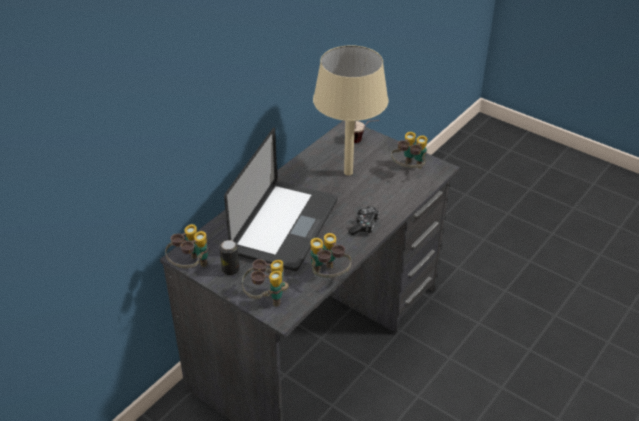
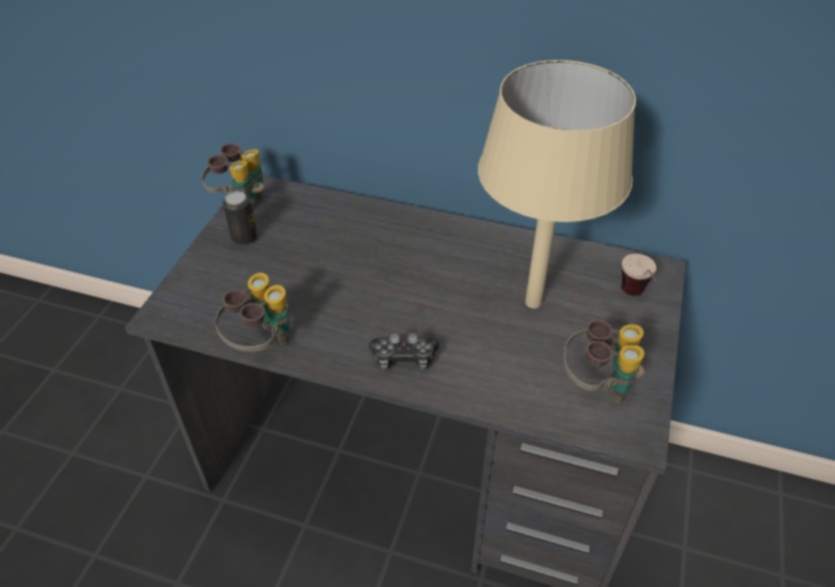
camera: 70 degrees right, 5 degrees up
(266, 298) = (195, 288): binoculars -> none
(285, 226) = (358, 265): laptop -> none

